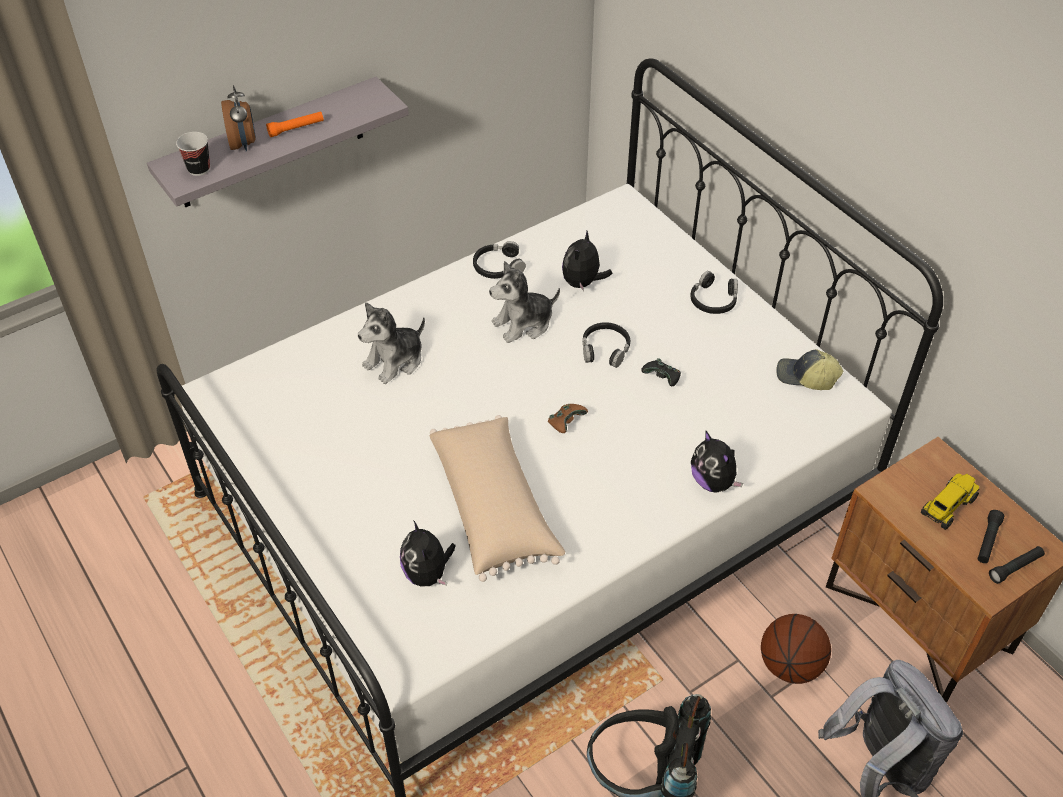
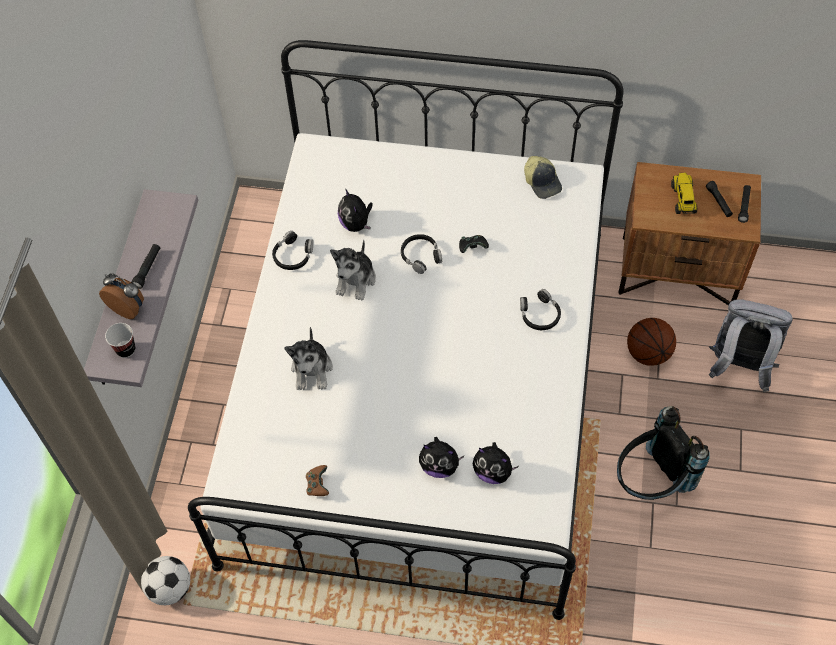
camera: 45 degrees left, 10 degrees up
(150, 477) = (170, 588): none -> football
(296, 129) = (147, 269): orange flashlight -> black flashlight
(494, 507) = (479, 403): beige pillow -> none
(566, 423) = (455, 320): brown game controller -> brown game controller (317, 485)
(713, 300) = (441, 173): black headphones -> black headphones (539, 314)
(713, 481) = (568, 285): plush toy -> plush toy (439, 466)
(806, 377) = (542, 182): cap -> cap turned 90 degrees counterclockwise

